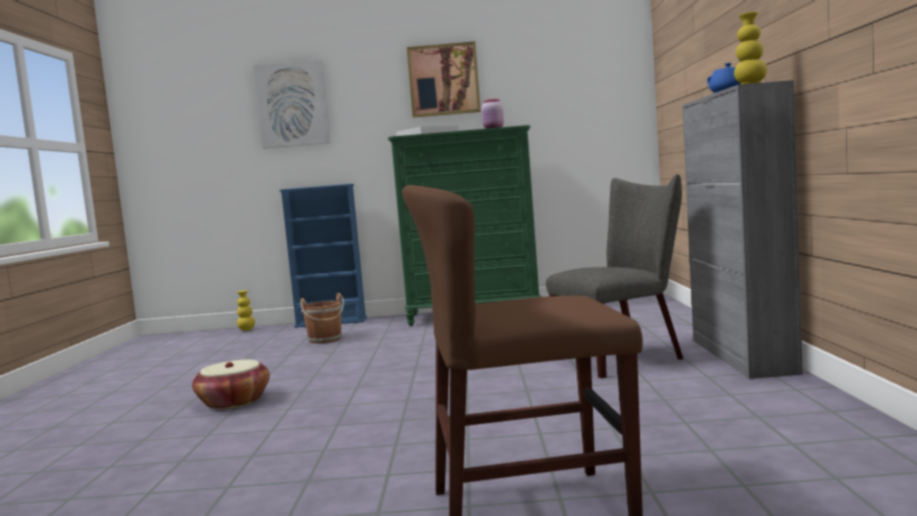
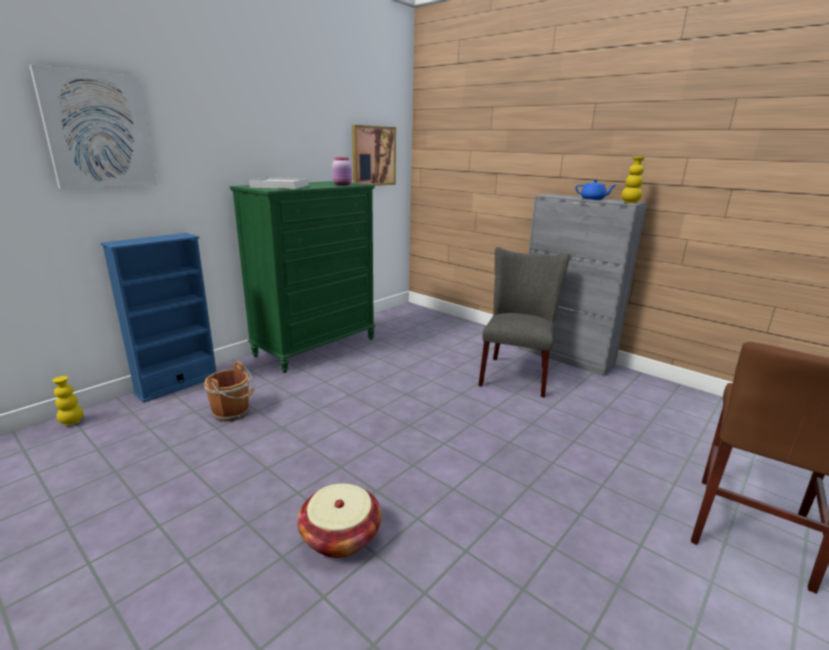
camera: 50 degrees left, 15 degrees up
(443, 80) = (272, 124): picture -> picture (373, 156)

